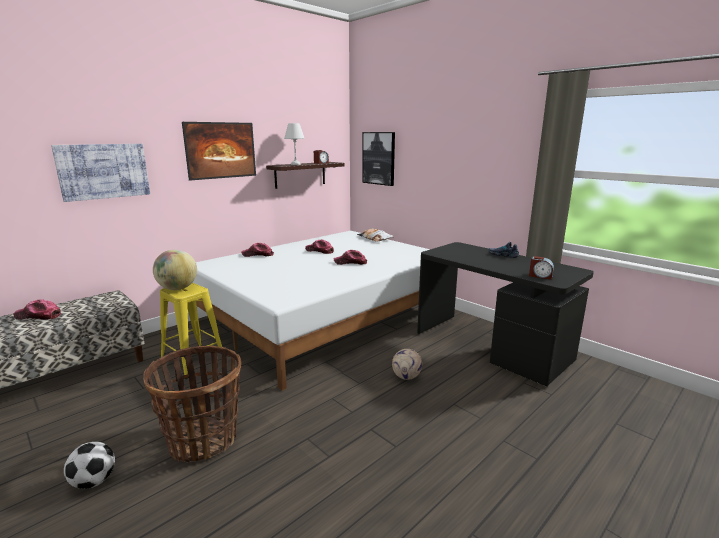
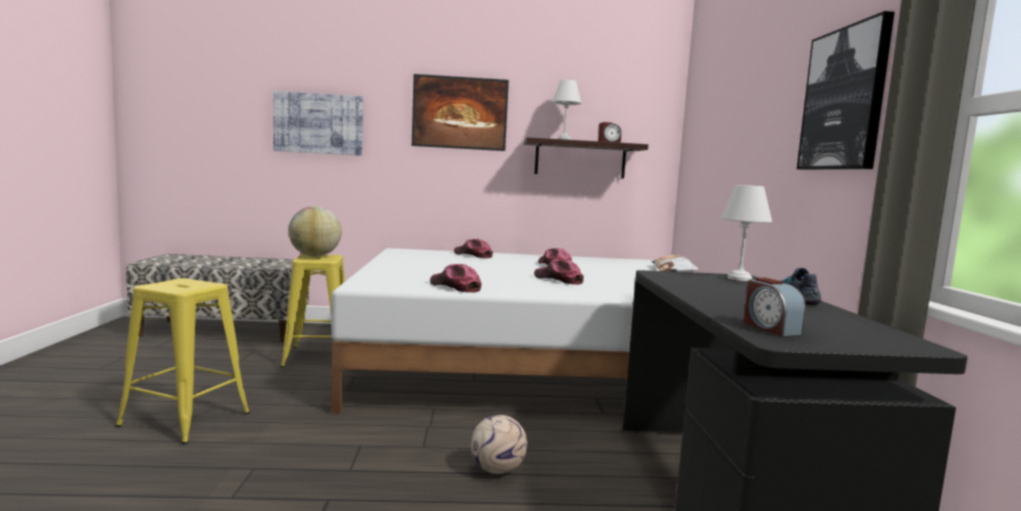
camera: 40 degrees right, 10 degrees down
(38, 316) = (214, 260): cap -> cap (455, 287)
(94, 481) = (72, 408): football -> none
(203, 440) = (185, 419): basket -> yellow stool
(379, 158) = (705, 138): picture -> picture (844, 99)
(461, 246) = (740, 278): none -> white table lamp

